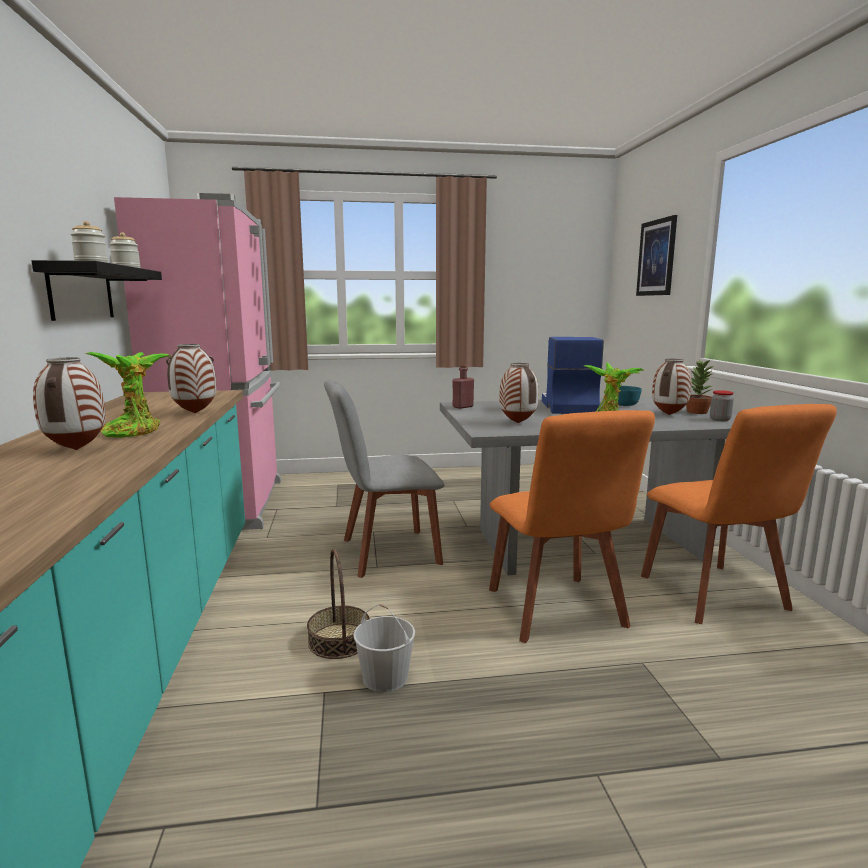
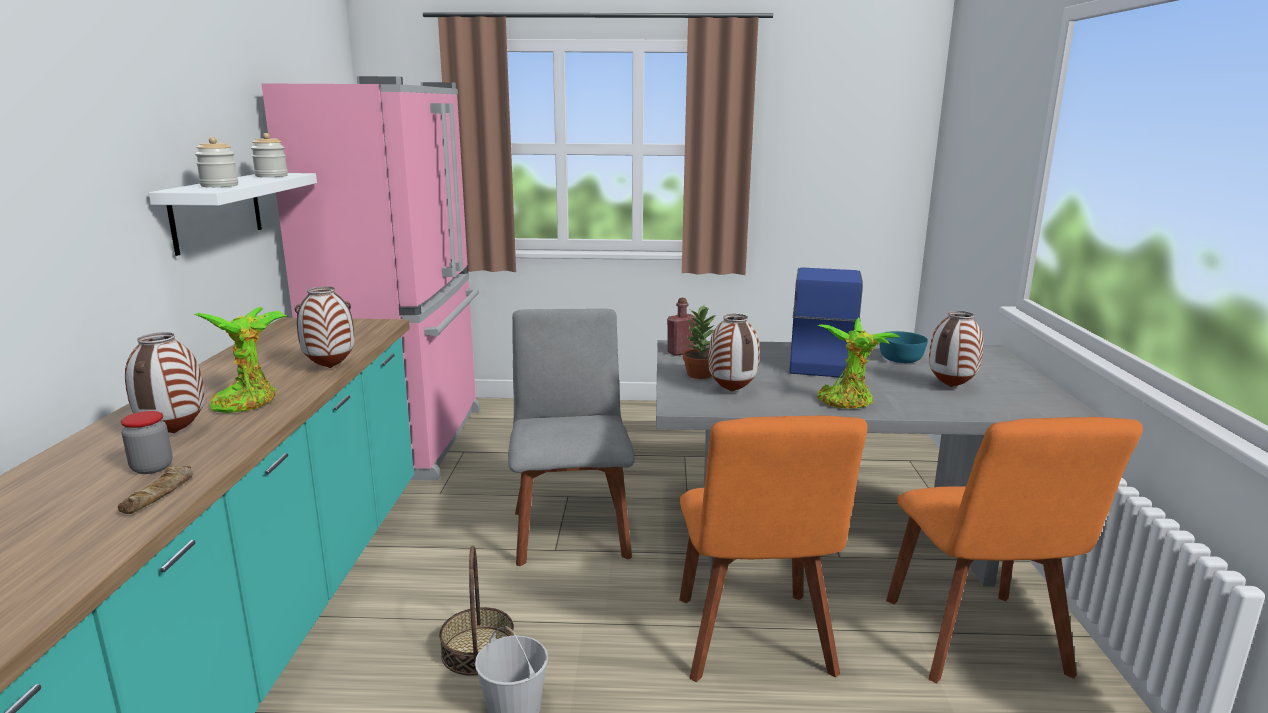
camera: 10 degrees right, 5 degrees up
(81, 292) = (217, 211): black shelf -> white shelf
(88, 482) = (160, 494): none -> bread
(385, 553) = (571, 530): grey chair -> grey chair turned 90 degrees clockwise
(656, 258) = (988, 141): picture -> none
(697, 412) = (995, 383): potted plant -> potted plant (699, 375)
(720, 419) = (1017, 402): jar -> jar (152, 468)

